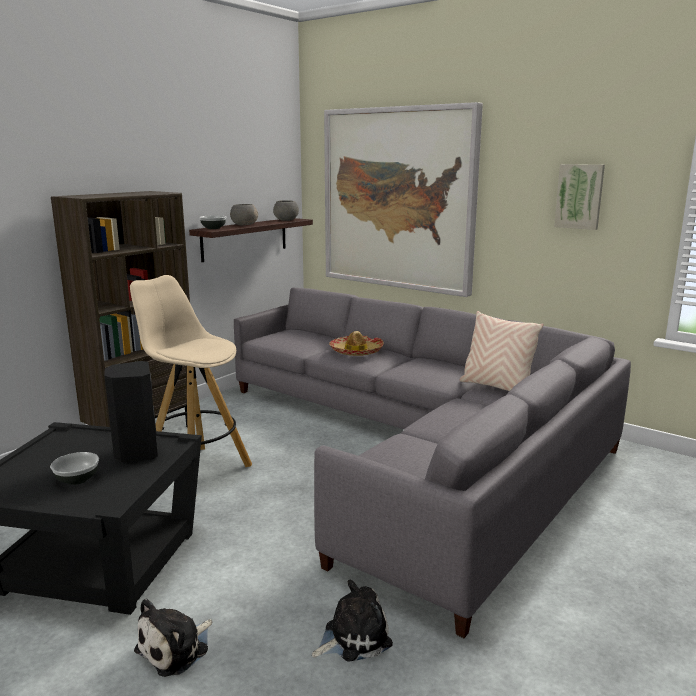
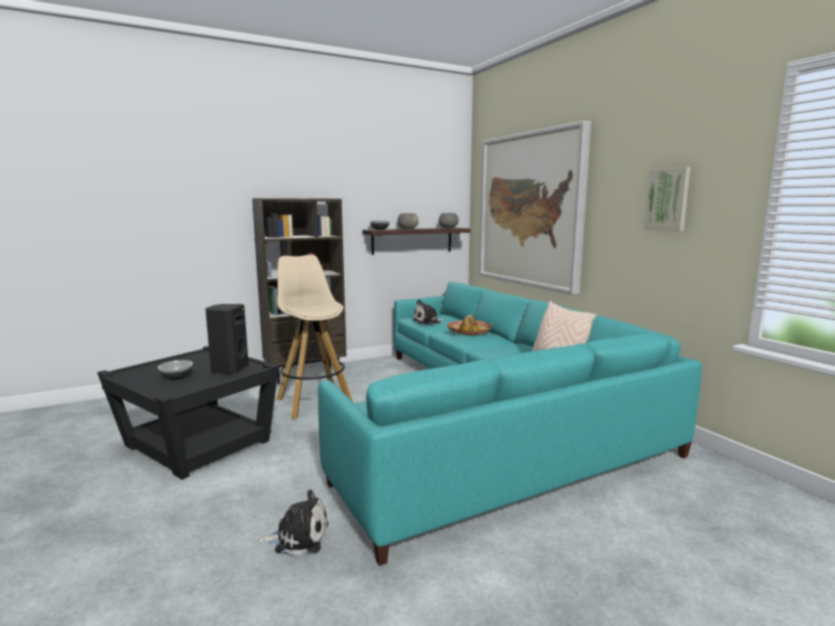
camera: 25 degrees right, 5 degrees down
(176, 648) = (183, 508): plush toy -> plush toy (428, 322)
(419, 447) = (493, 418): grey sofa -> turquoise sofa

